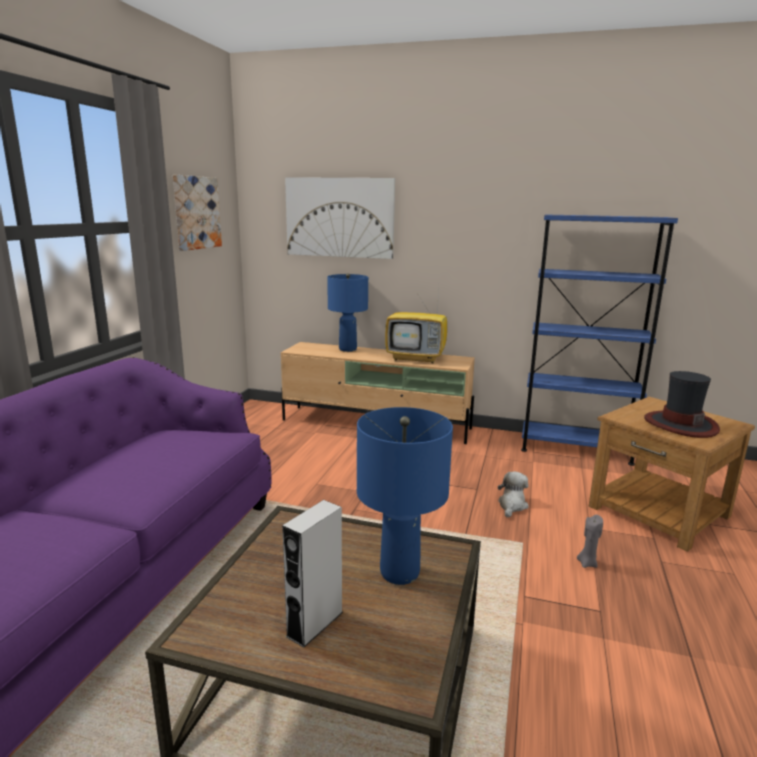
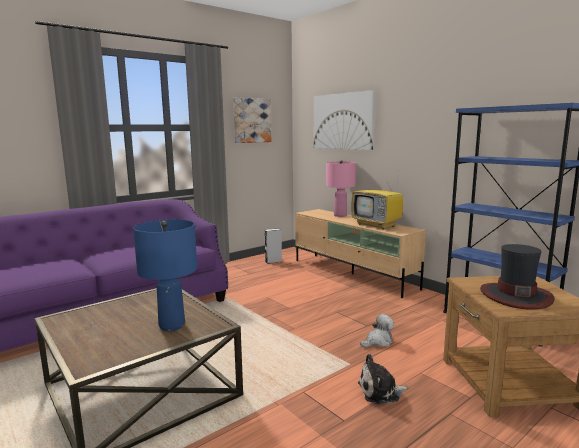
camera: 35 degrees right, 5 degrees down
(315, 624) = (100, 331): grey speaker -> grey speaker (273, 261)
(348, 349) = (340, 215): blue table lamp -> pink table lamp
(587, 563) = (381, 392): grey candle -> plush toy

